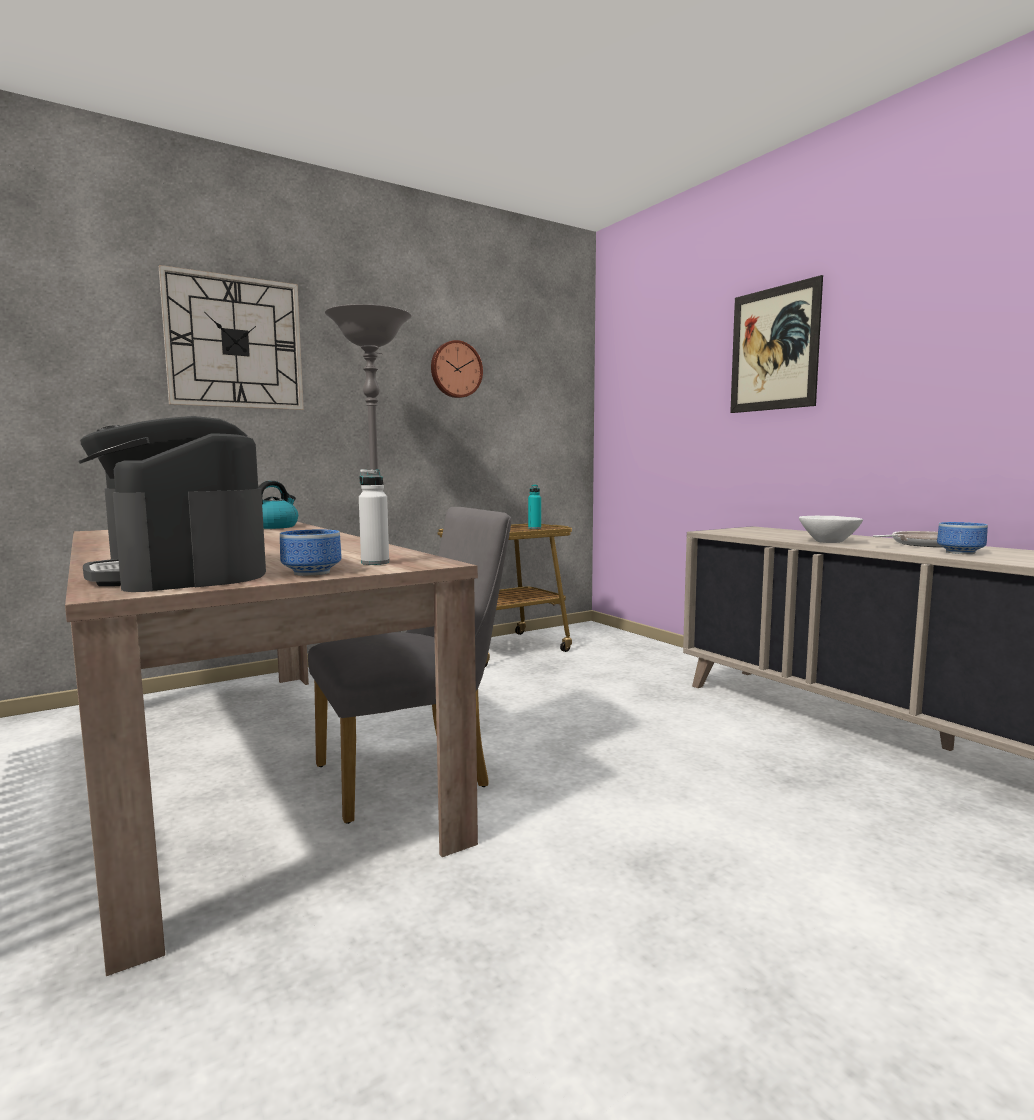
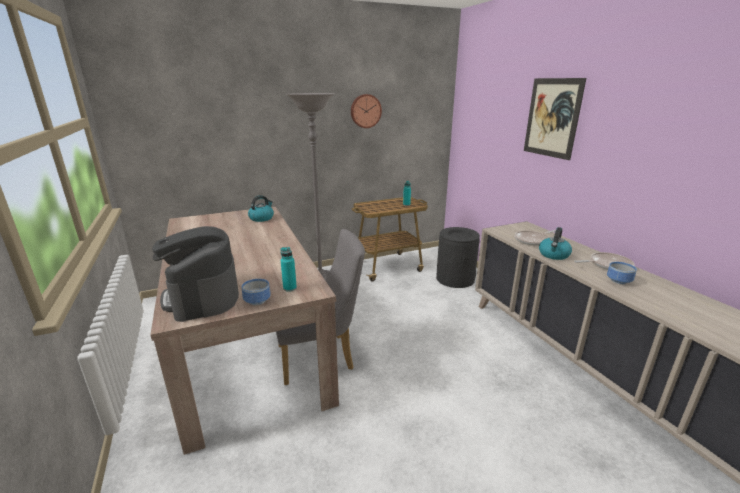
camera: 10 degrees right, 15 degrees up
(234, 342) = (240, 110): wall clock -> none
(375, 563) = (290, 288): white bottle -> turquoise bottle
(633, 656) = (455, 278): none -> black trash can
(781, 535) = (533, 240): none -> frying pan
(829, 542) = (554, 255): white bowl -> kettle

